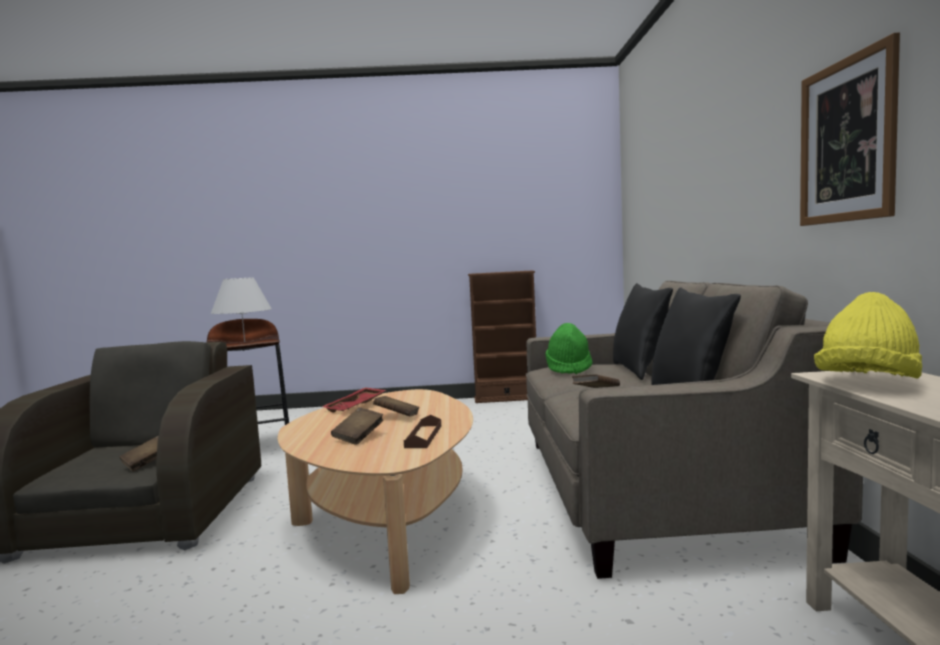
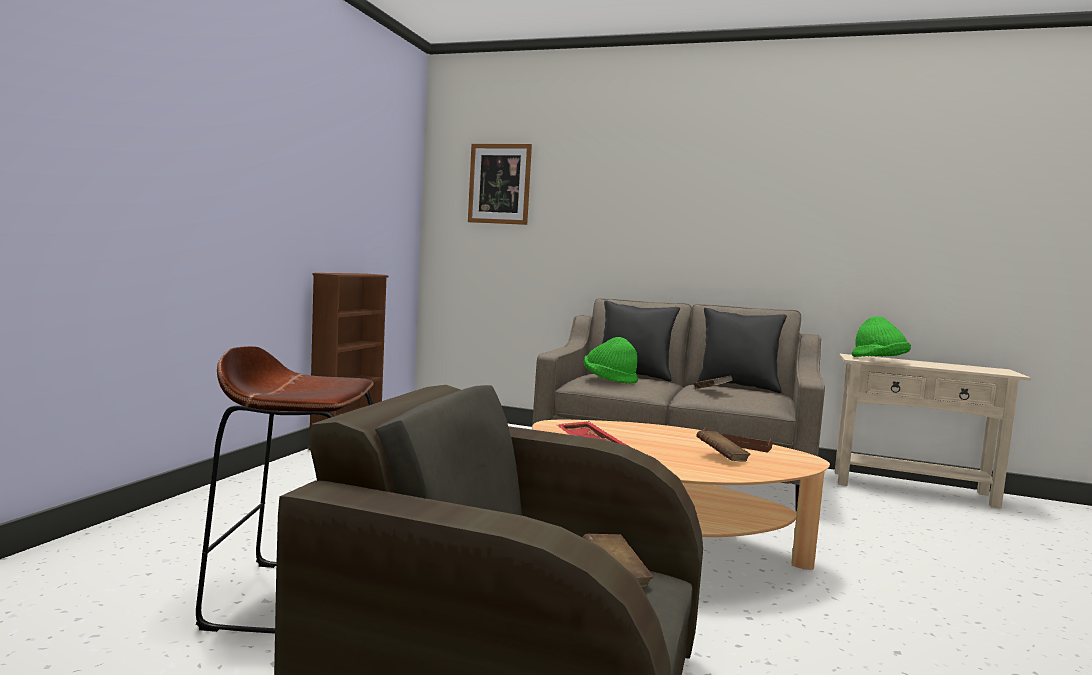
camera: 70 degrees left, 0 degrees up
(244, 341) = (284, 391): white table lamp -> none
(397, 417) = (657, 441): brown book -> none
(846, 141) = (801, 229): picture -> picture (499, 184)
(867, 383) = (879, 360): yellow hat -> green hat

